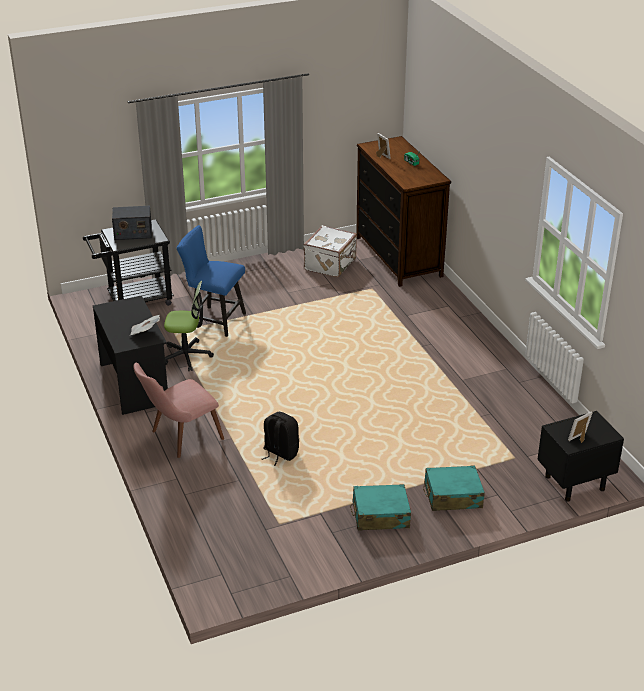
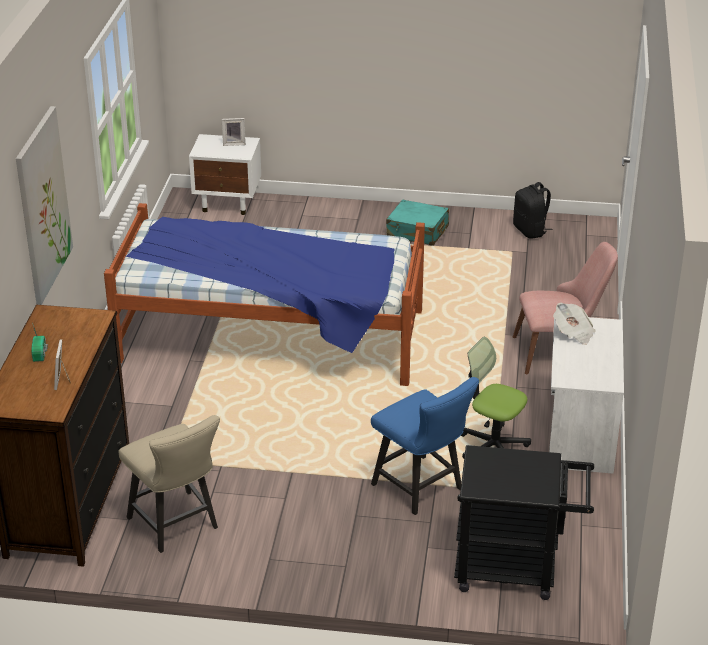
camera: 150 degrees left, 0 degrees up
(132, 233) = (512, 478): radio -> none
(135, 383) = (579, 432): black desk -> white desk
(280, 453) = (465, 305): black backpack -> black backpack (530, 231)
(331, 264) = (177, 526): white suitcase -> beige chair
(397, 377) = (271, 336): none -> bed
(452, 496) = (341, 225): turquoise suitcase -> none
(478, 155) = (43, 205): none -> picture
(573, 483) = (228, 203): black nightstand -> white nightstand

